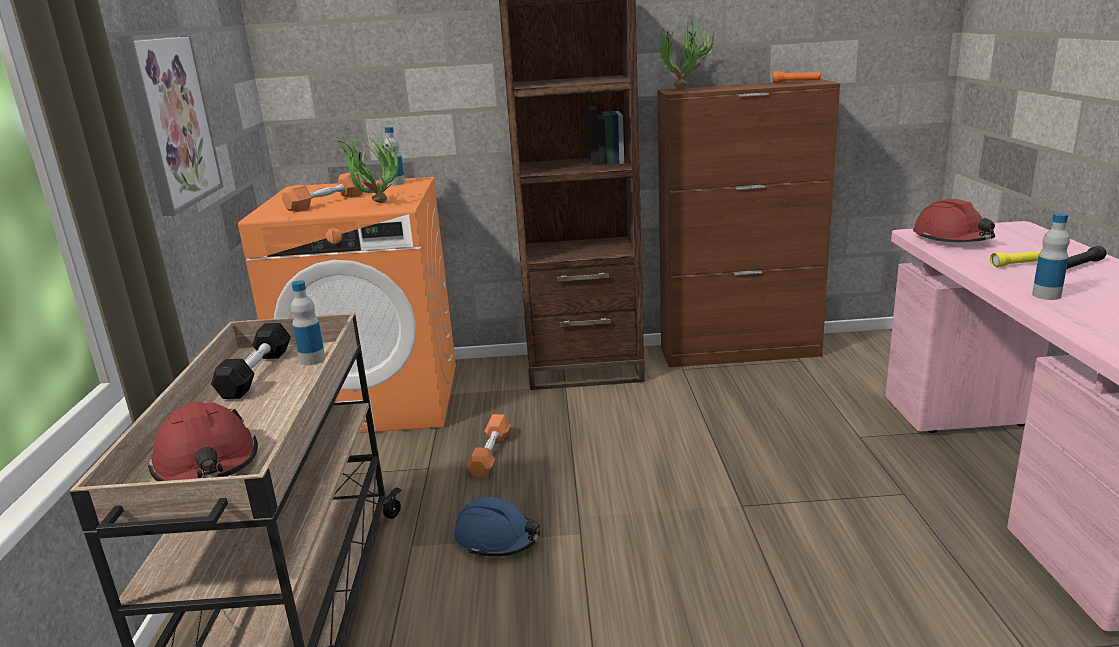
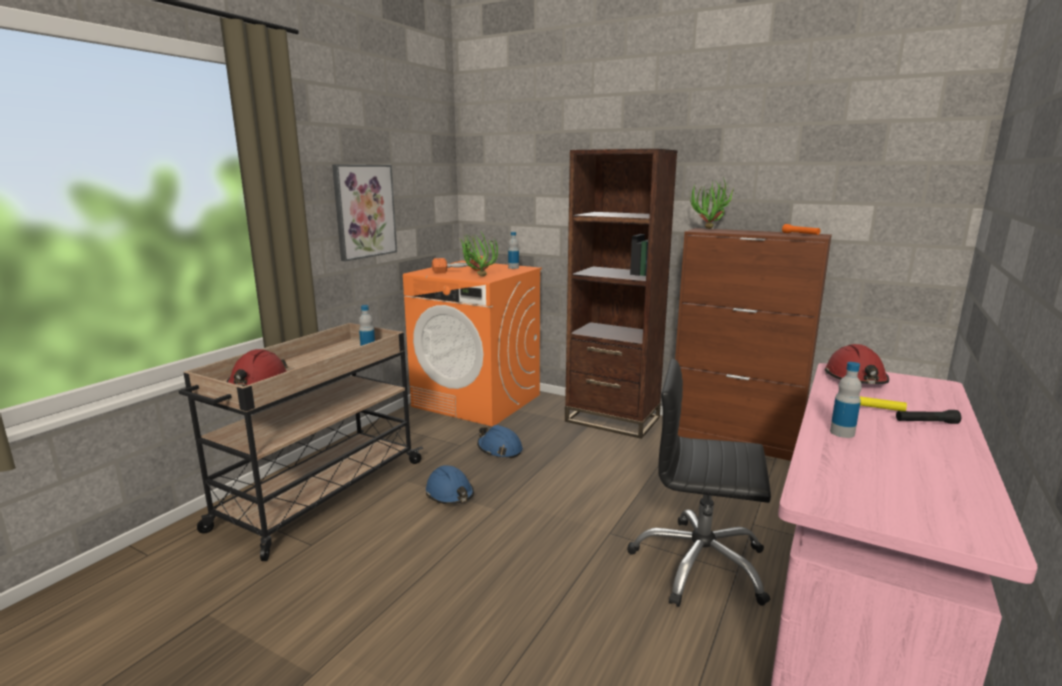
camera: 30 degrees right, 5 degrees down
(256, 373) = (337, 351): black dumbbell -> none
(490, 454) = (499, 449): orange dumbbell -> blue hard hat
(865, 501) = (700, 564): none -> black office chair

